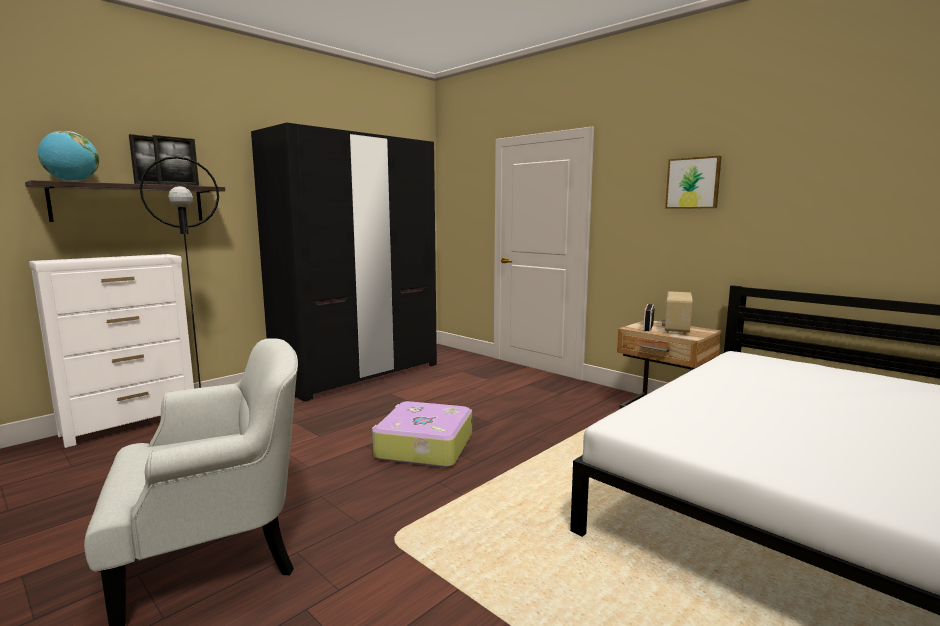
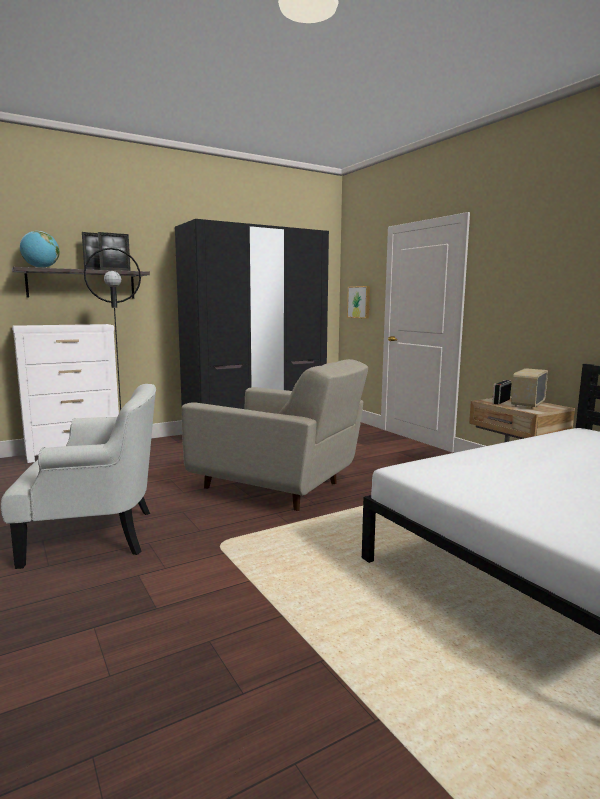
camera: 15 degrees right, 0 degrees up
(423, 446) = (278, 488): suitcase -> beige armchair
(693, 183) = (554, 263): picture -> picture (359, 302)

